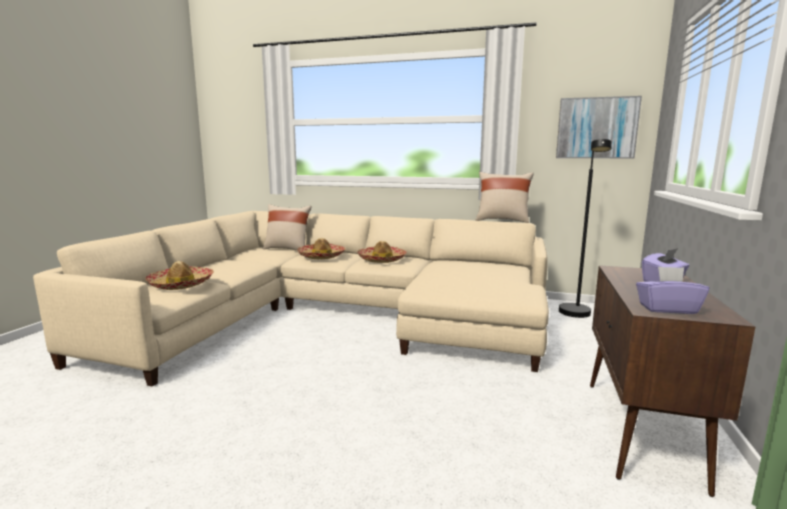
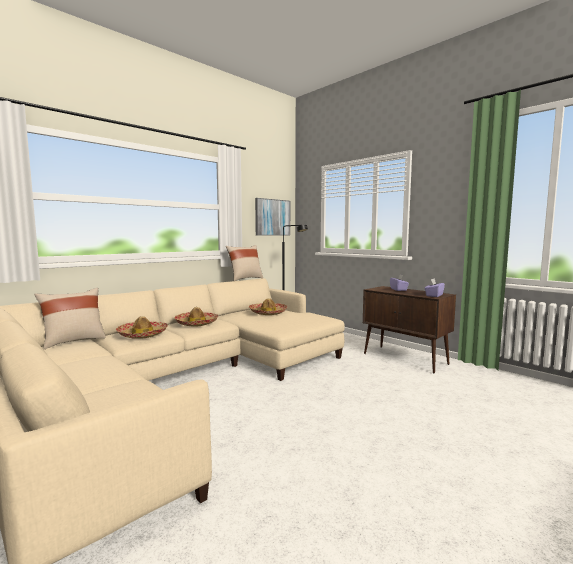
camera: 60 degrees left, 5 degrees down
(181, 284) = (125, 392): hat -> hat (268, 313)

